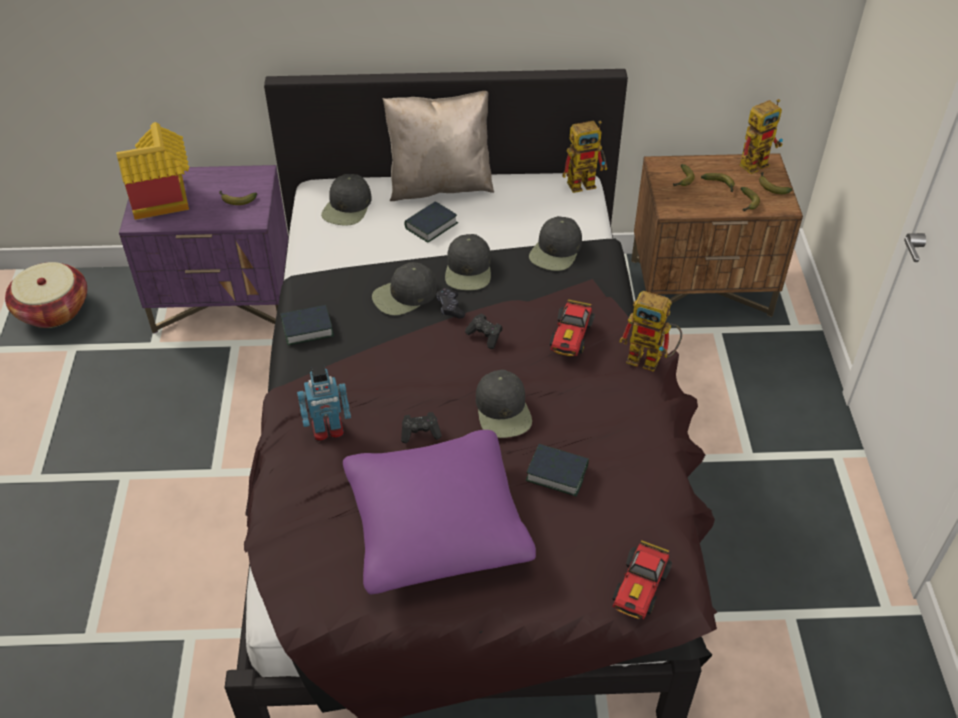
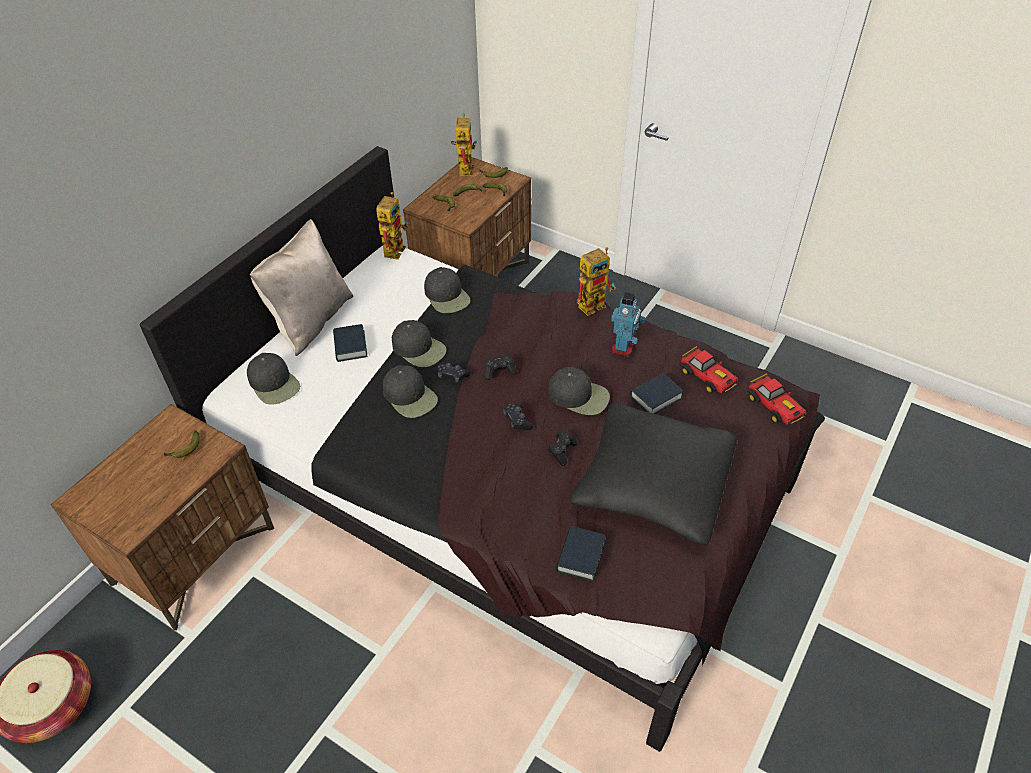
camera: 55 degrees left, 0 degrees up
(165, 202) = (126, 502): toy house -> none
(225, 300) = (195, 555): purple nightstand -> brown nightstand
(307, 328) = (387, 471): book -> book (580, 556)
(328, 430) = (514, 505): toy robot -> toy robot (624, 347)
(404, 295) = (410, 396): black cap -> black cap turned 45 degrees counterclockwise
(431, 380) = (517, 420): none -> black game controller
(436, 525) = (653, 484): purple pillow -> black pillow
(570, 338) = (541, 329): toy car -> toy car (707, 378)

